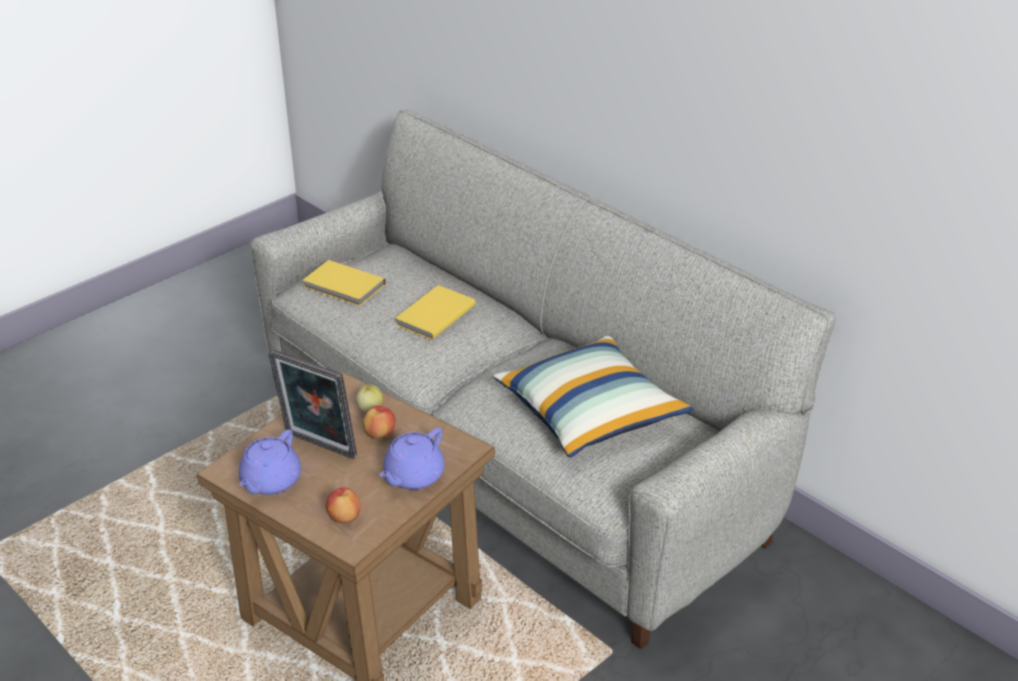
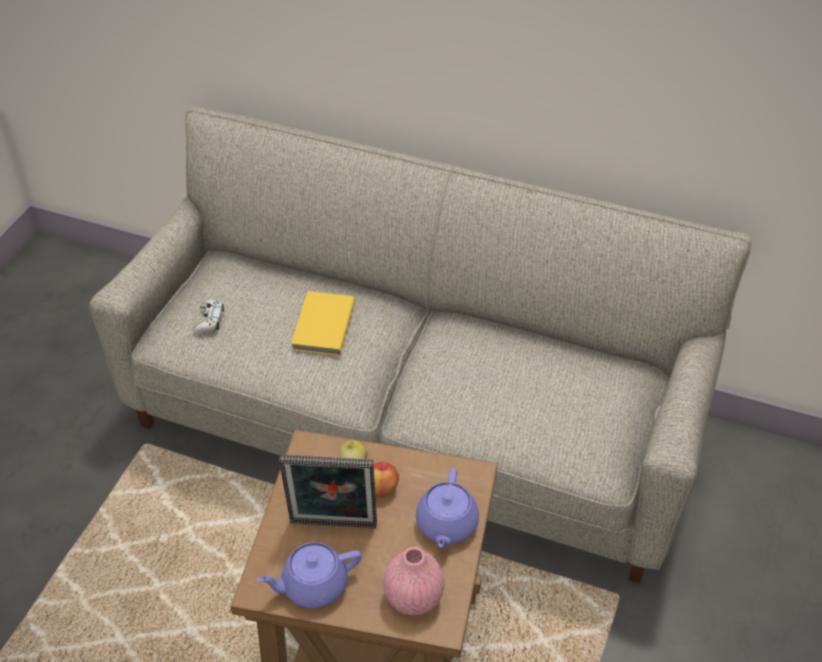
camera: 25 degrees left, 10 degrees up
(270, 481) = (313, 586): purple teapot -> purple teapot turned 75 degrees clockwise
(344, 286) = (209, 321): yellow book -> white game controller
(344, 517) = (413, 598): apple -> pink vase
(590, 413) = (536, 387): pillow -> none

